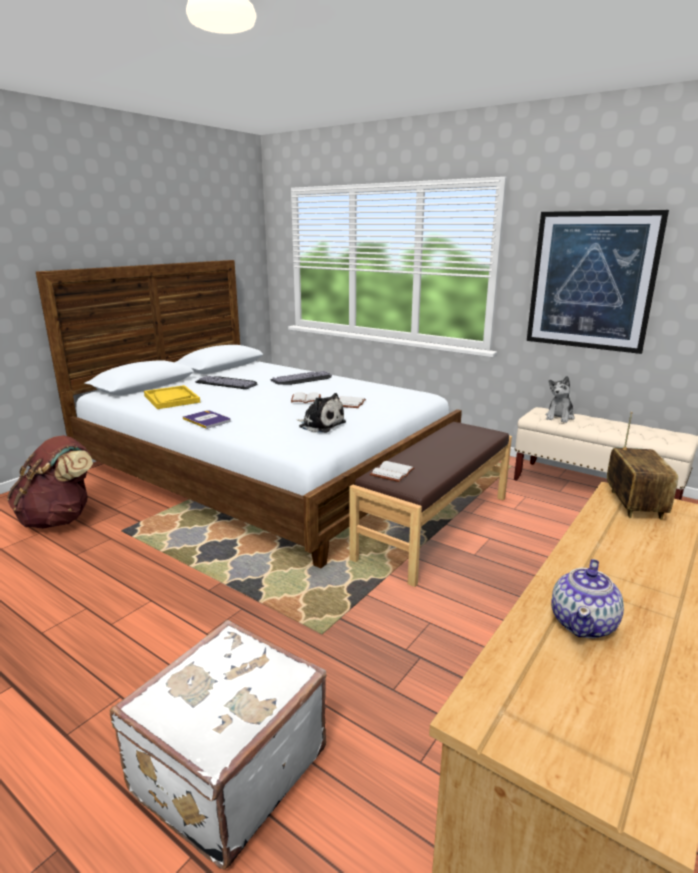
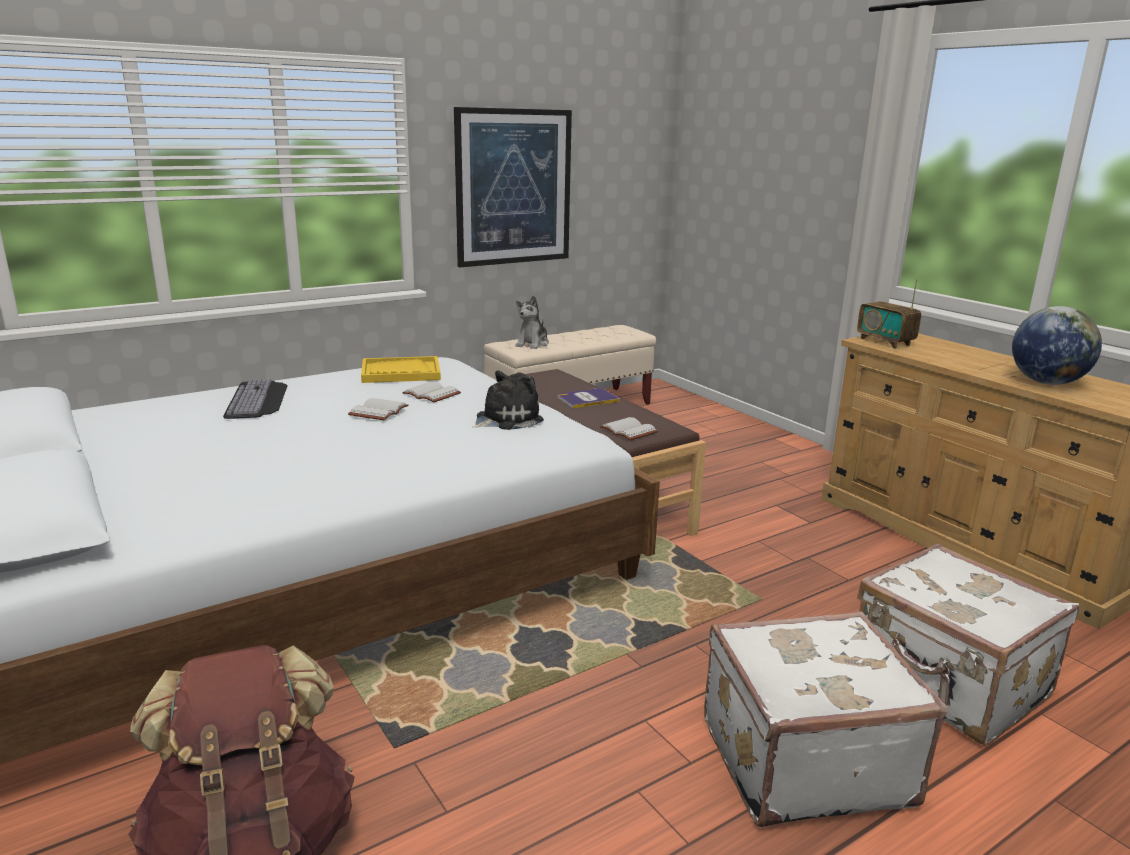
camera: 70 degrees left, 0 degrees up
(114, 674) = (801, 759): none -> white suitcase
(171, 399) = (212, 501): yellow tray -> yellow tray (400, 372)
(207, 420) = (396, 481): book -> book (587, 399)
(229, 382) = (179, 447): keyboard -> none
(559, 417) = (533, 344): plush toy -> plush toy turned 60 degrees clockwise
(584, 623) = (1046, 382): teapot -> globe
(634, 504) = (885, 342): radio -> radio turned 150 degrees counterclockwise

